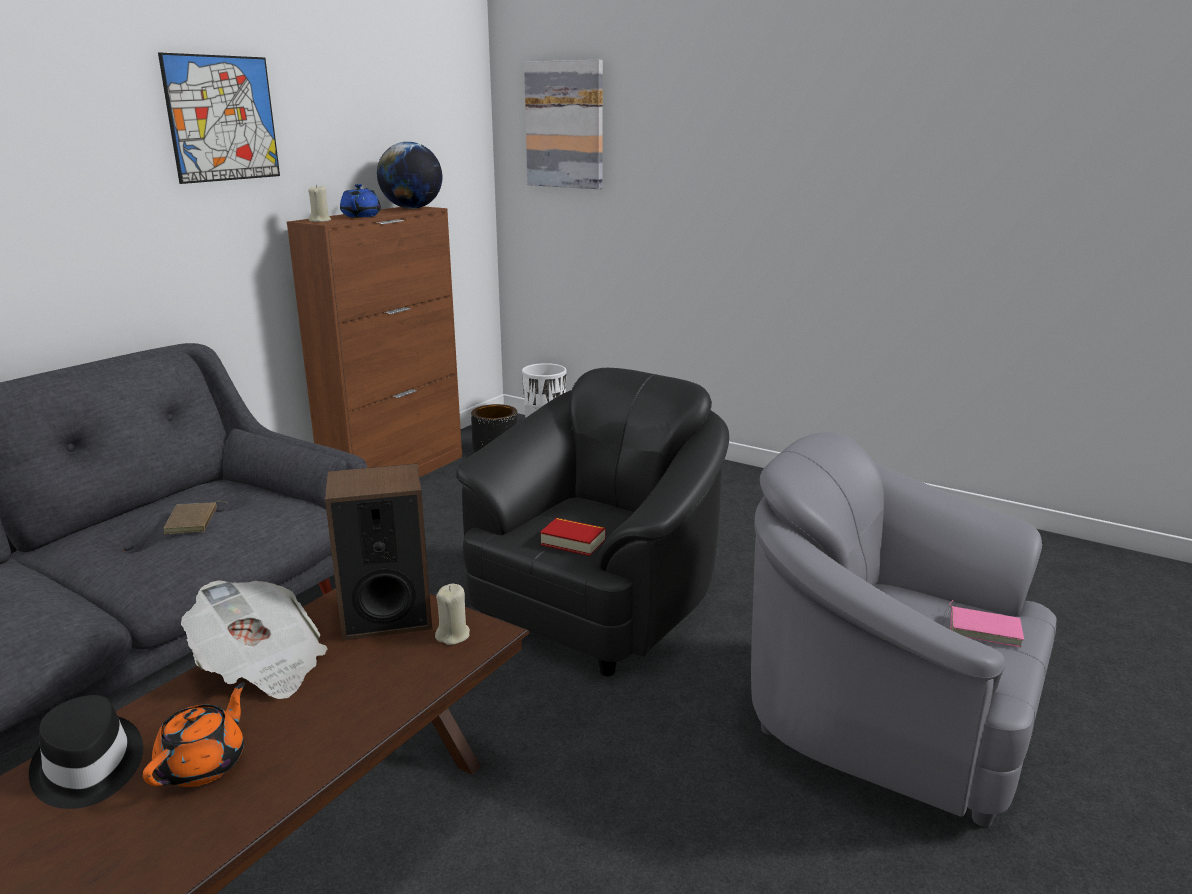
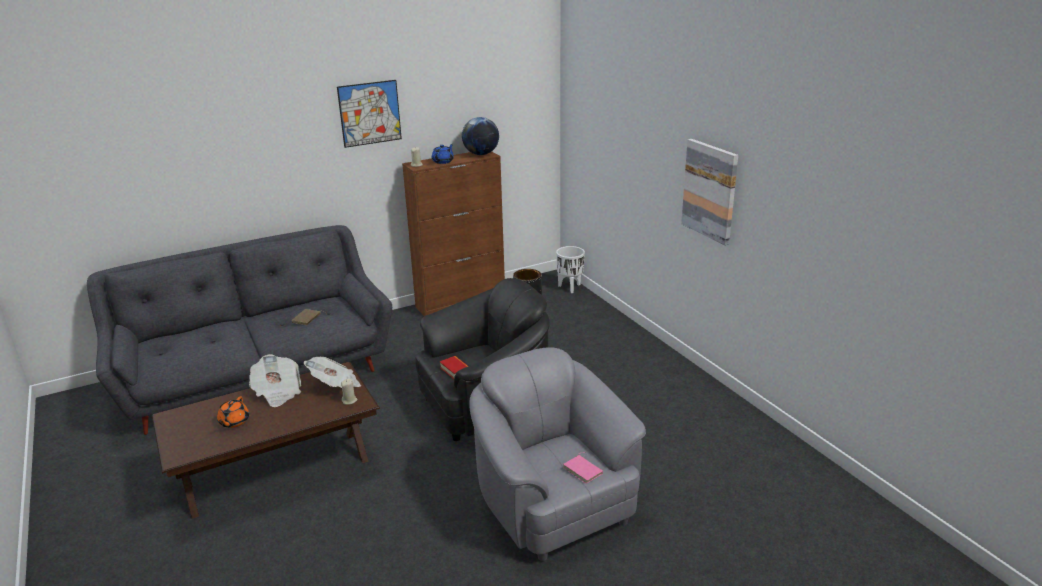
camera: 30 degrees right, 5 degrees up
(87, 767) = (204, 412): black hat -> none
(204, 764) = (234, 422): orange teapot -> orange teapot turned 135 degrees clockwise
(386, 616) = (335, 385): speaker -> newspaper
(565, 125) = (589, 104): picture -> picture (710, 191)

